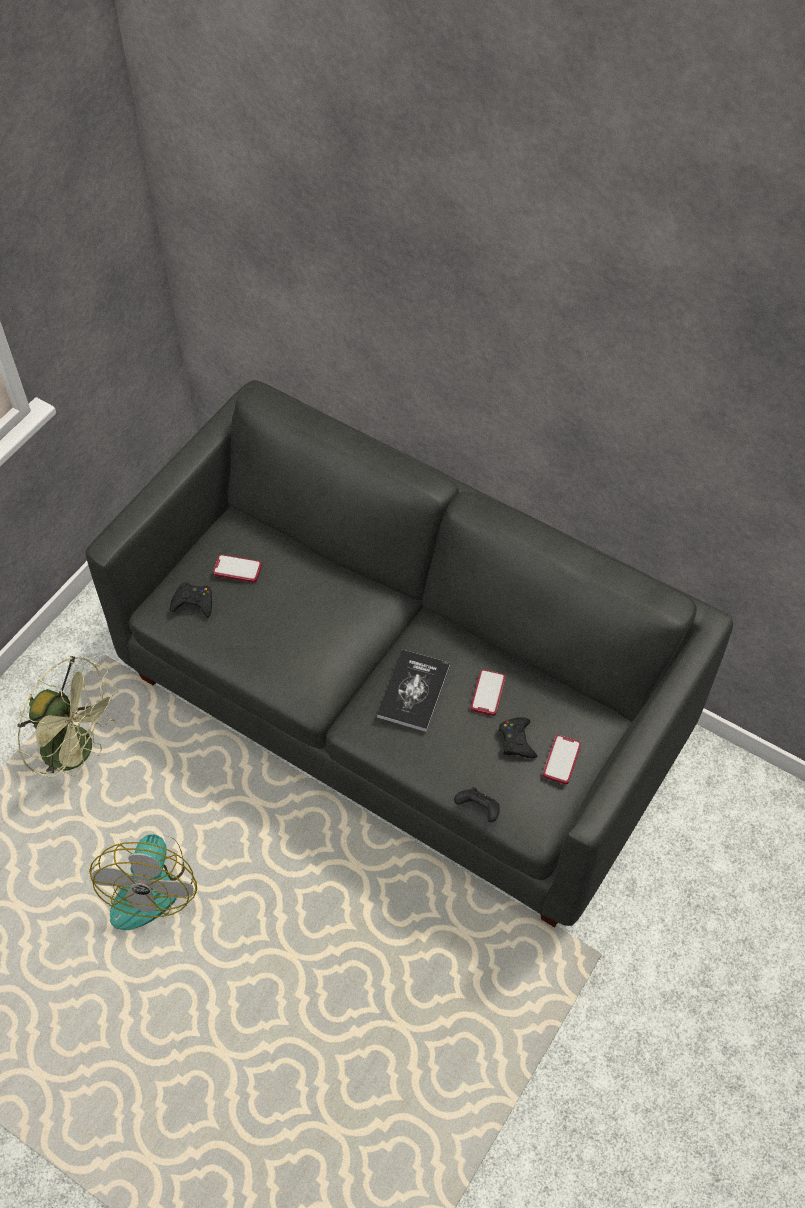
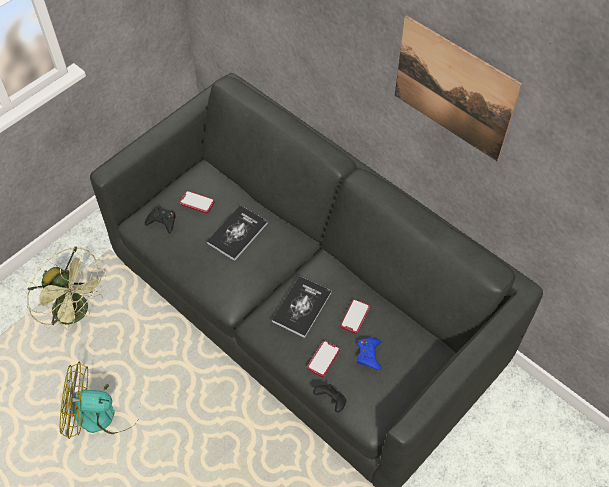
camera: 10 degrees right, 0 degrees up
(148, 883) = (104, 411): fan -> fan turned 75 degrees clockwise
(304, 604) = (237, 233): none -> book
(517, 741) = (369, 355): black game controller -> blue game controller
(561, 760) = (399, 374): phone -> phone (323, 359)
(586, 372) = (453, 89): none -> picture

